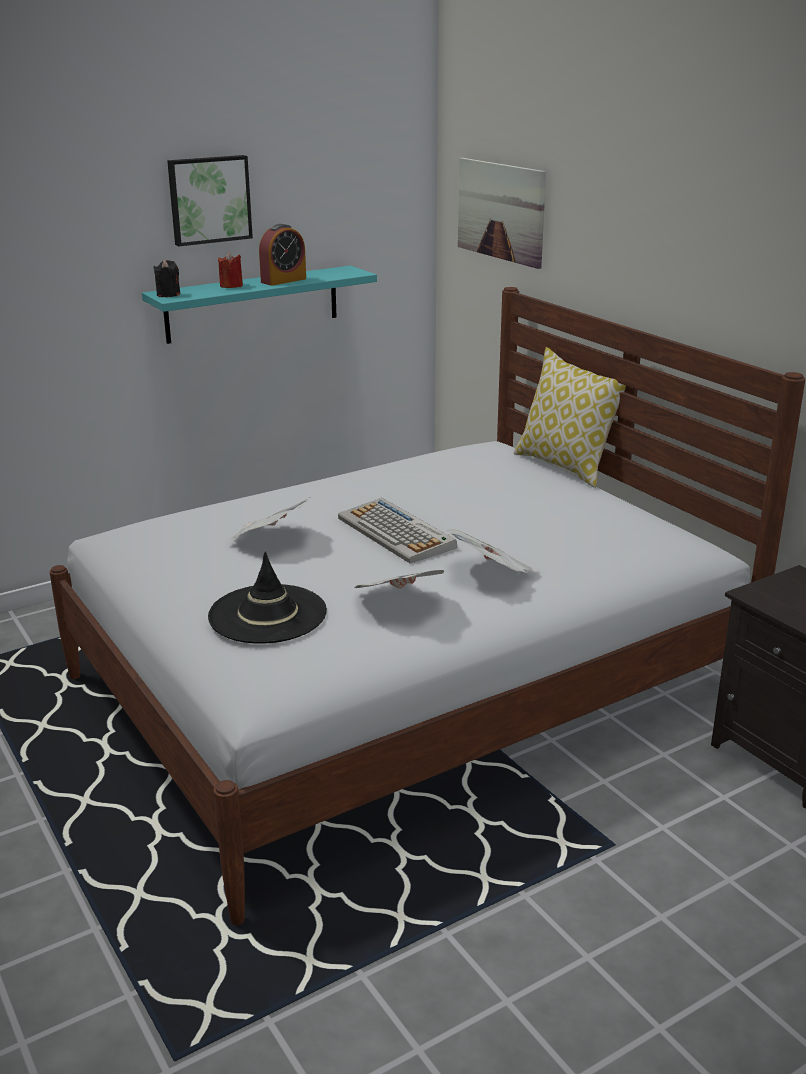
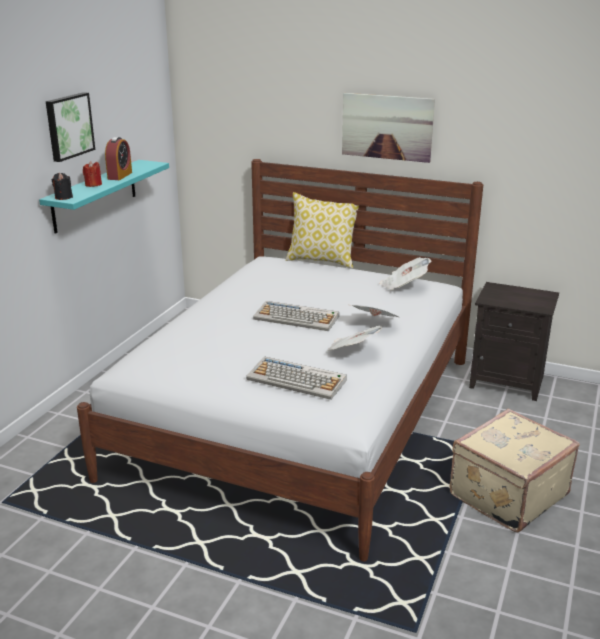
camera: 35 degrees left, 0 degrees up
(267, 614) = (297, 379): black hat -> keyboard
(270, 539) = (233, 341): newspaper -> newspaper (403, 285)
(501, 211) = (236, 112): picture -> picture (387, 127)
(561, 935) = (506, 494): none -> beige suitcase

